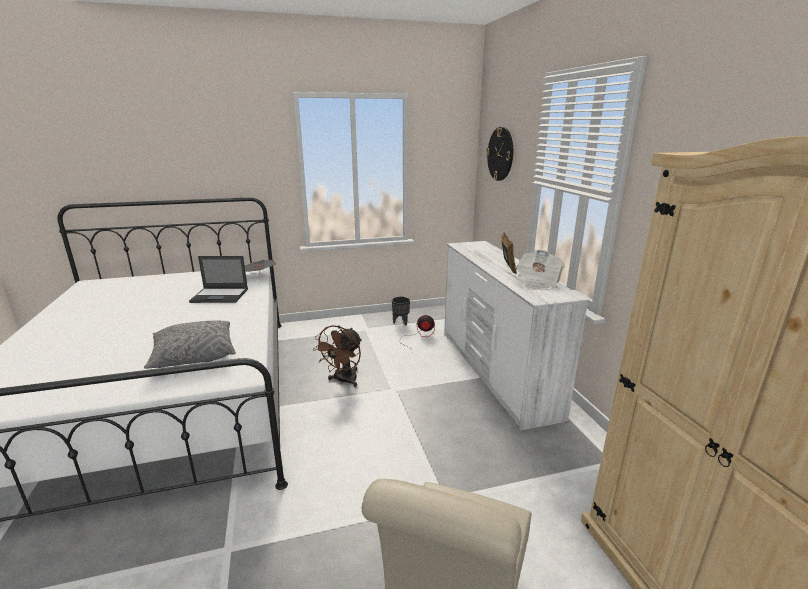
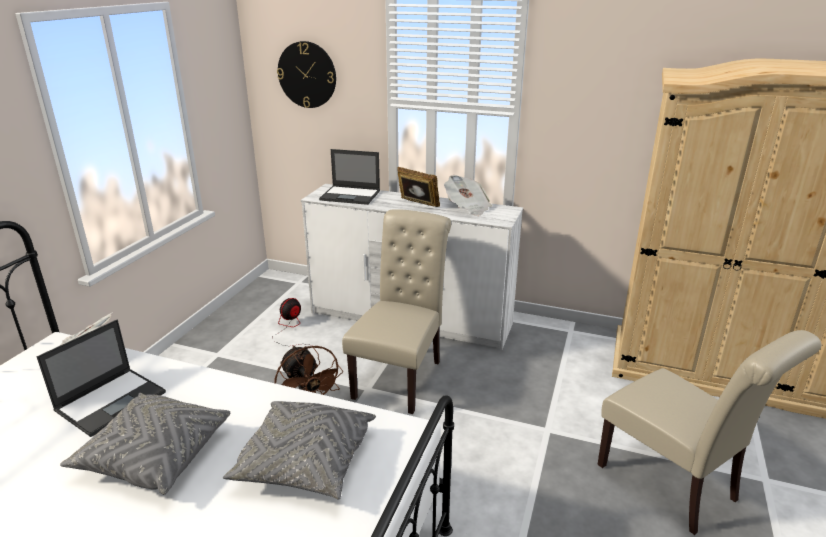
camera: 55 degrees left, 5 degrees up
(182, 319) = (154, 455): none -> grey pillow
(401, 322) = (242, 326): black planter -> none
(423, 396) = (401, 376): none -> beige chair
(480, 250) = (351, 195): none -> laptop

